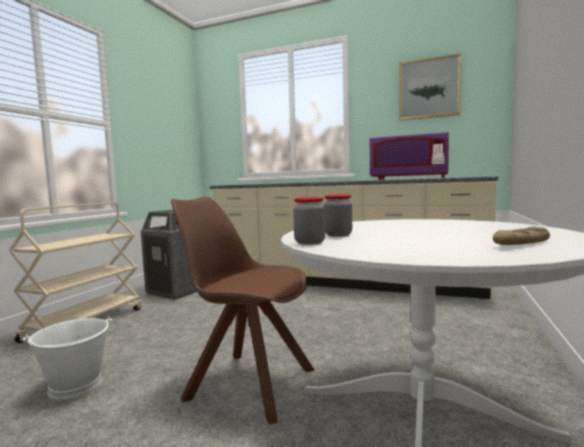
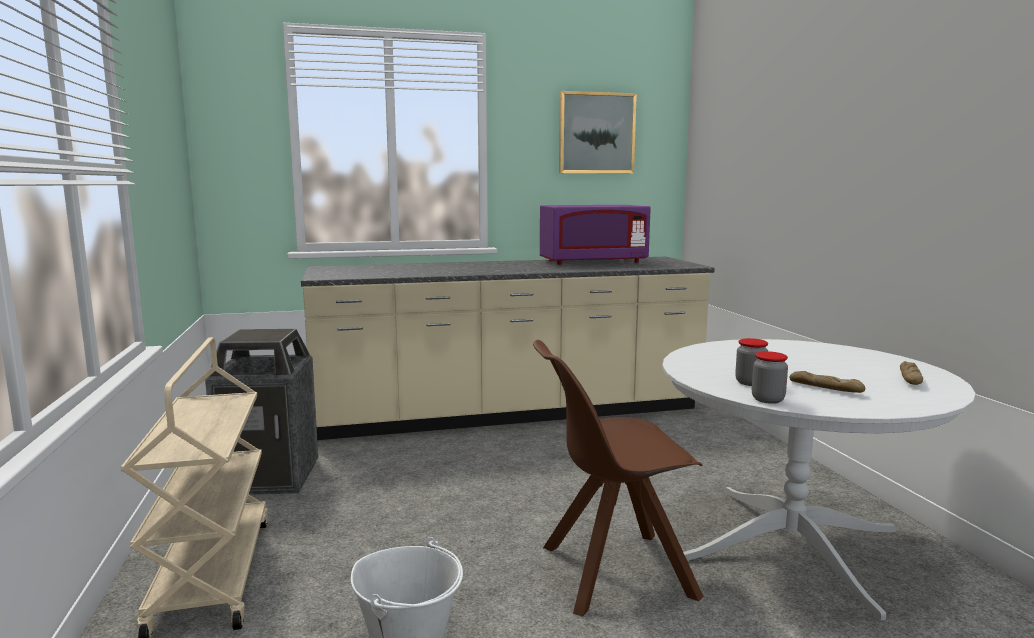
camera: 35 degrees left, 5 degrees up
(392, 242) = (825, 388): none -> bread

